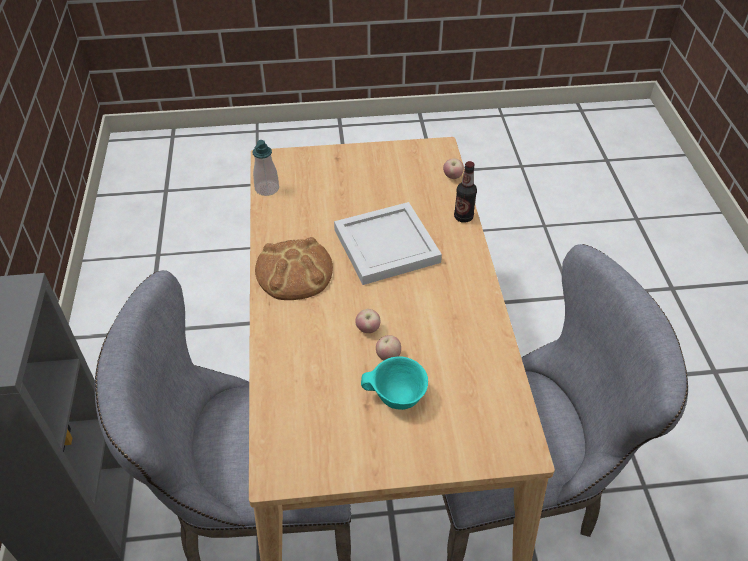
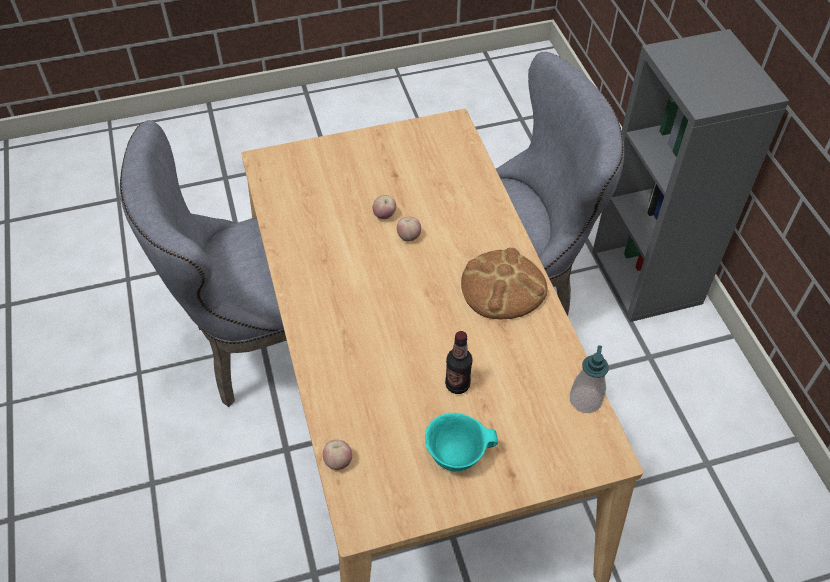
camera: 170 degrees right, 5 degrees up
(385, 247) = (410, 332): white tray -> none
(397, 398) = (370, 184): turquoise bowl -> turquoise bowl (456, 454)
(463, 217) = (320, 391): bottle -> bottle (457, 385)

